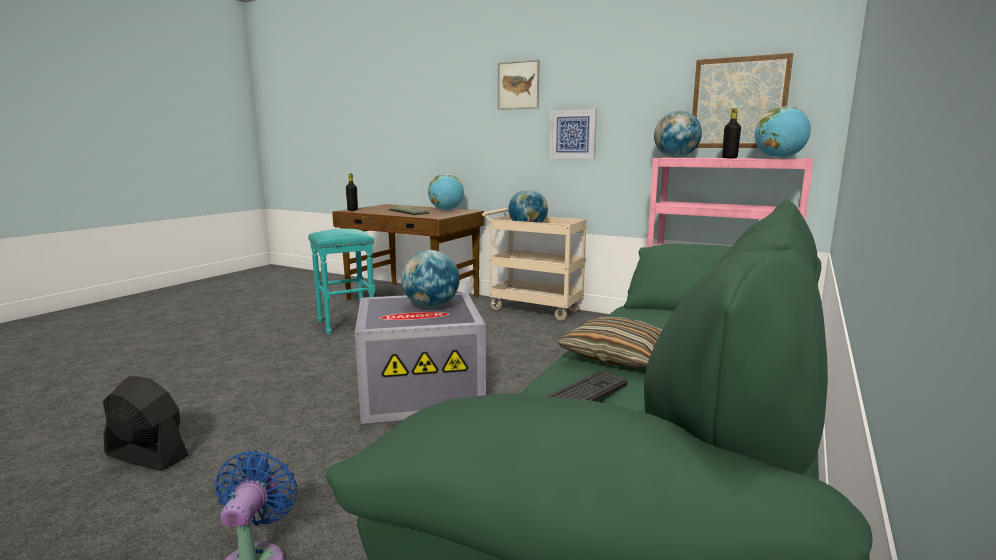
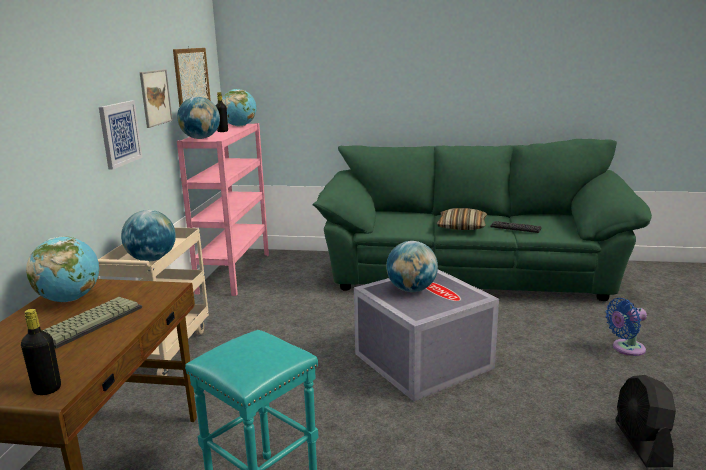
camera: 110 degrees left, 5 degrees up
(518, 85) = (60, 74): picture -> picture (155, 97)

